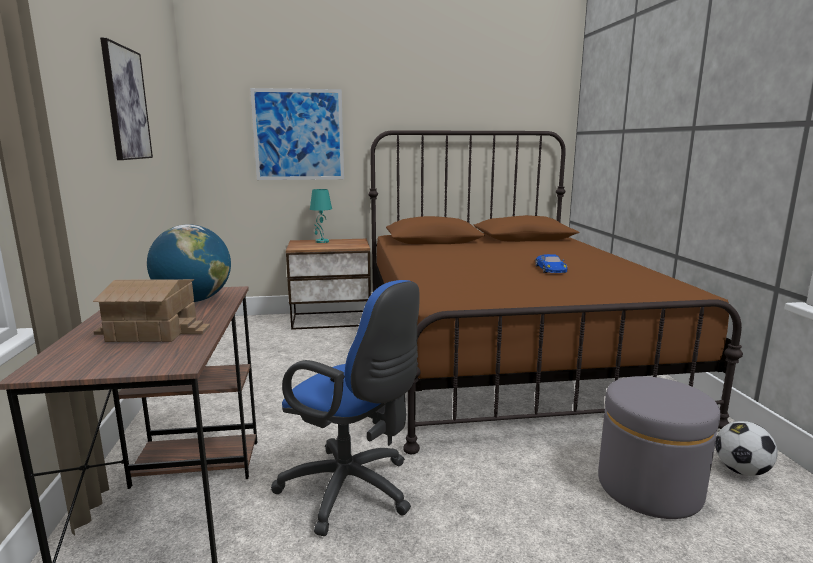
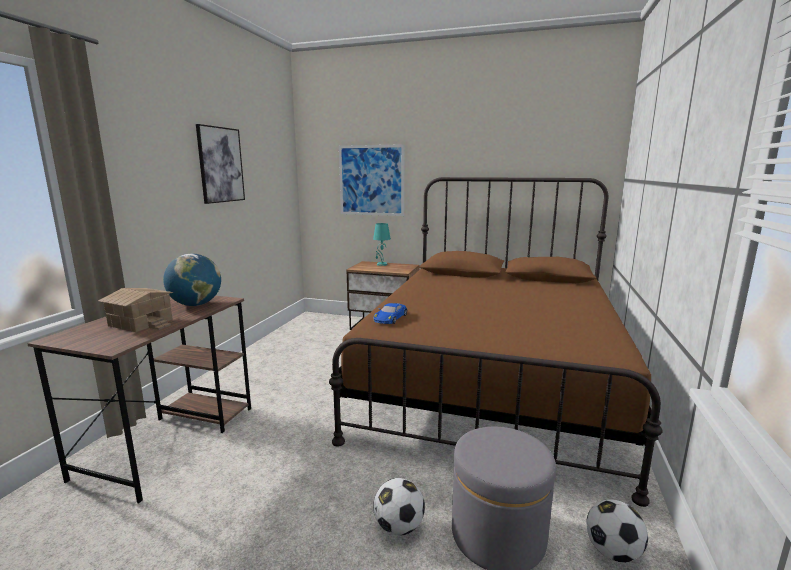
camera: 25 degrees right, 0 degrees up
(353, 491) = (272, 461): blue office chair -> none
(550, 269) = (515, 312): blue toy car -> blue toy car (390, 318)
(559, 510) = (398, 527): none -> football

